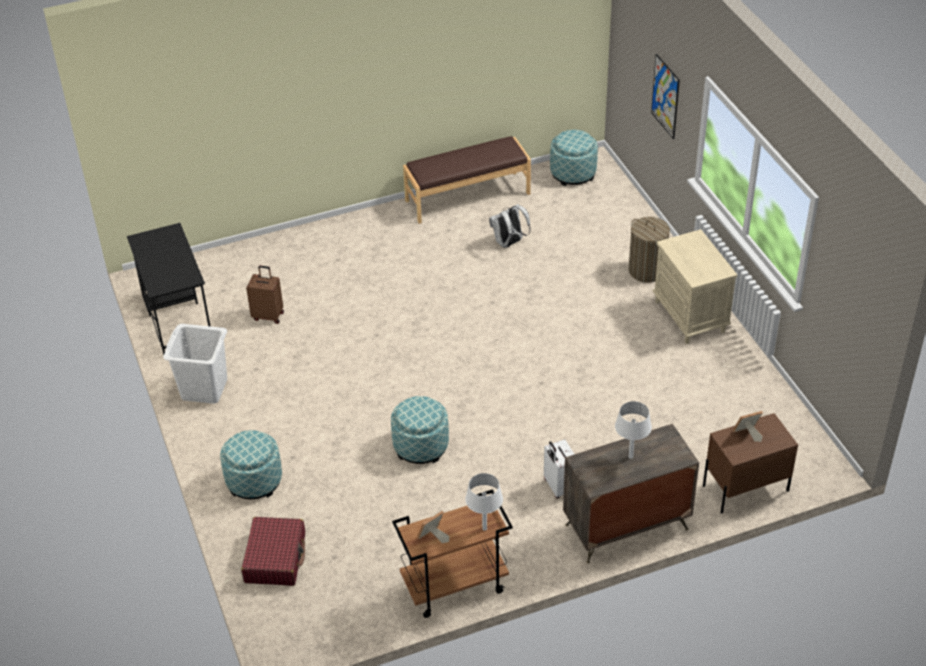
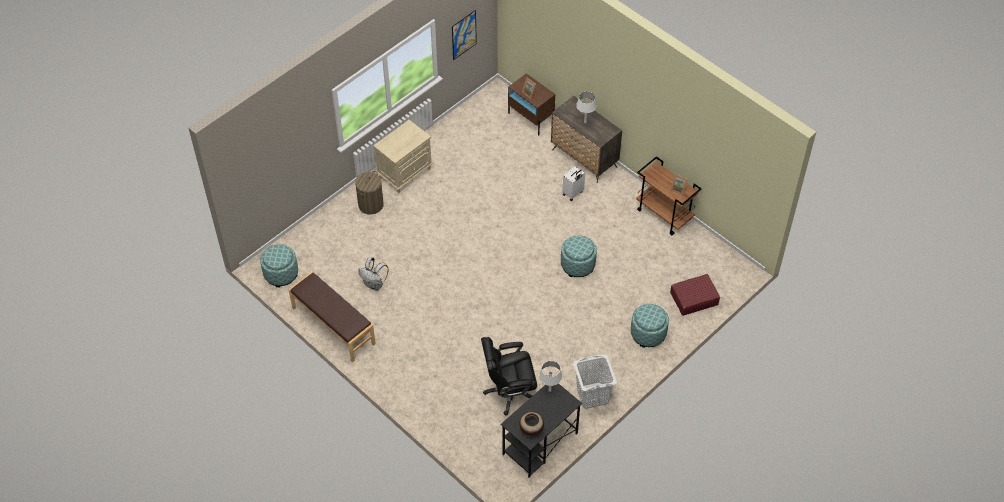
camera: 115 degrees left, 10 degrees up
(151, 244) = (531, 429): none -> vase
(268, 315) = (509, 391): brown suitcase -> black office chair
(484, 528) = (660, 170): white table lamp -> white table lamp (549, 390)
(665, 96) = (298, 150): picture -> picture (464, 35)

